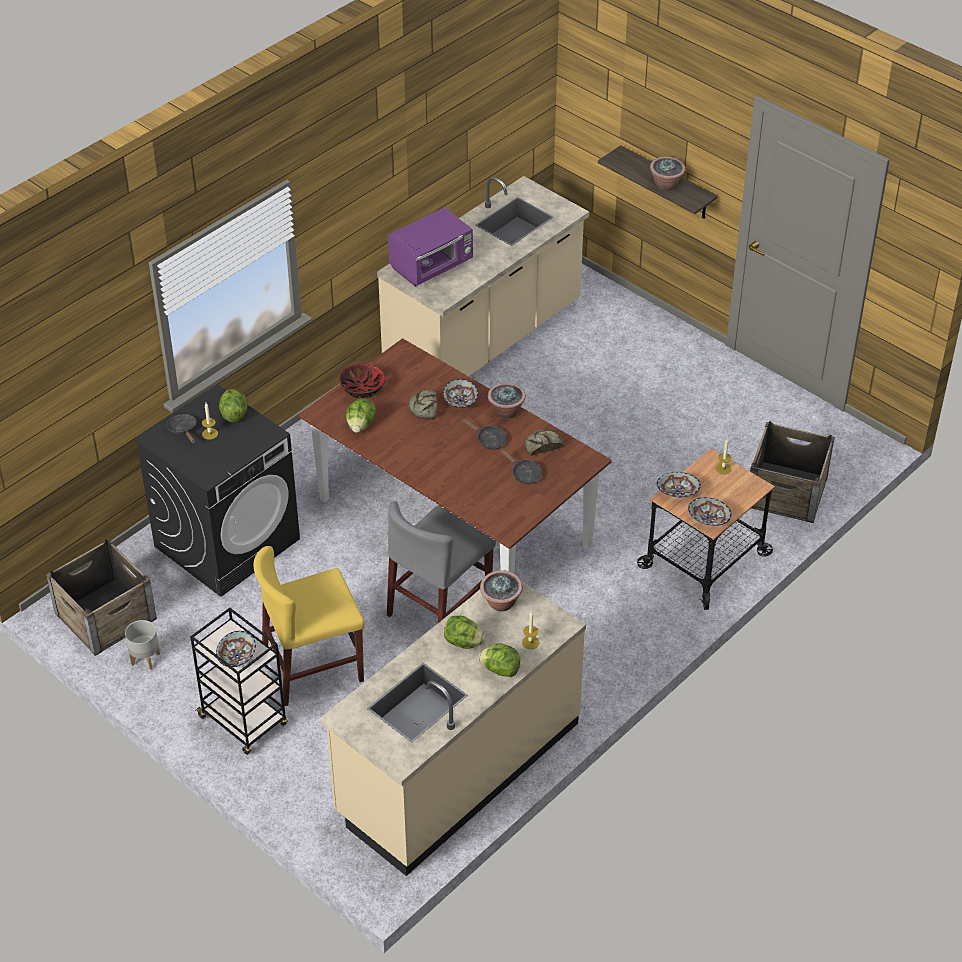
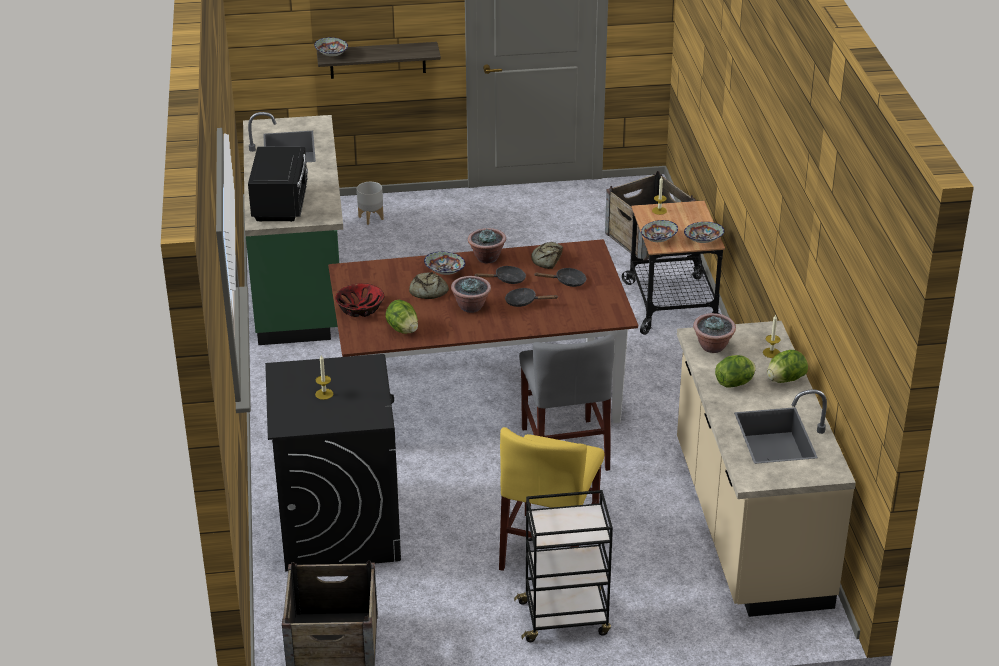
camera: 50 degrees left, 10 degrees down
(146, 659) = (418, 643): grey planter -> grey planter (371, 218)
(183, 430) = (298, 406): black frying pan -> black frying pan (524, 302)
(233, 414) = (318, 371): lettuce -> none
(237, 657) = (579, 527): bowl -> bowl (332, 55)
(432, 266) = (281, 203): purple microwave -> black microwave
(484, 339) = (299, 281): beige counter -> green counter
(666, 184) = (392, 53): potted plant -> potted plant (471, 307)

